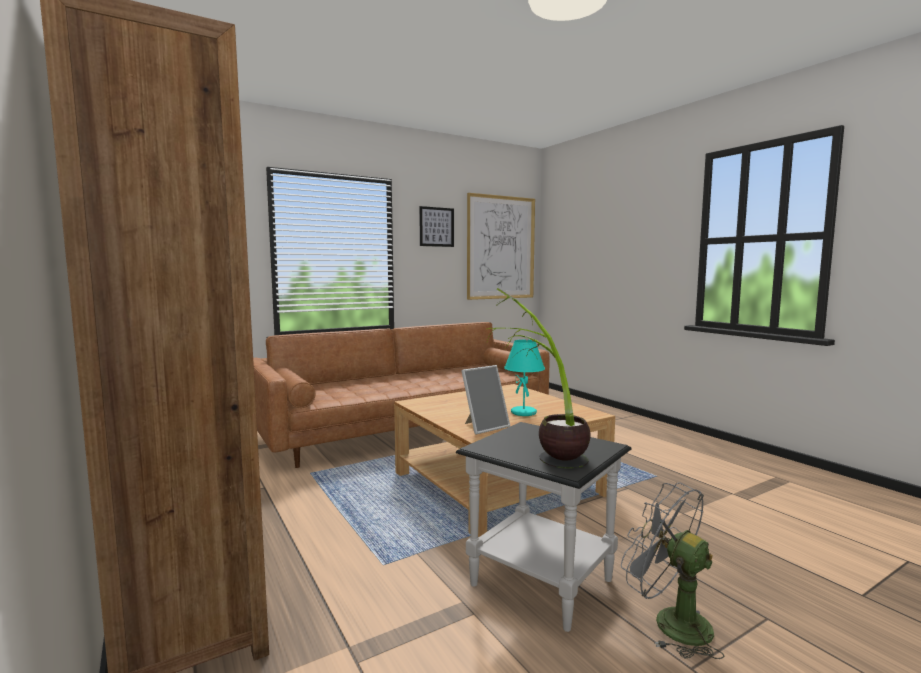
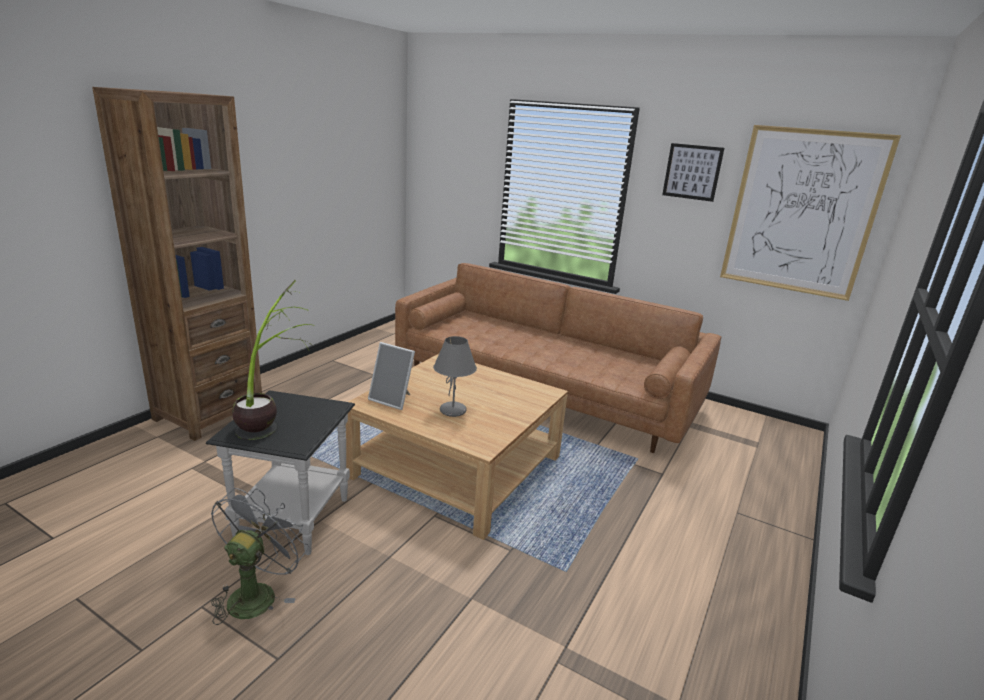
camera: 60 degrees right, 15 degrees up
(524, 413) = (453, 411): turquoise table lamp -> grey table lamp

